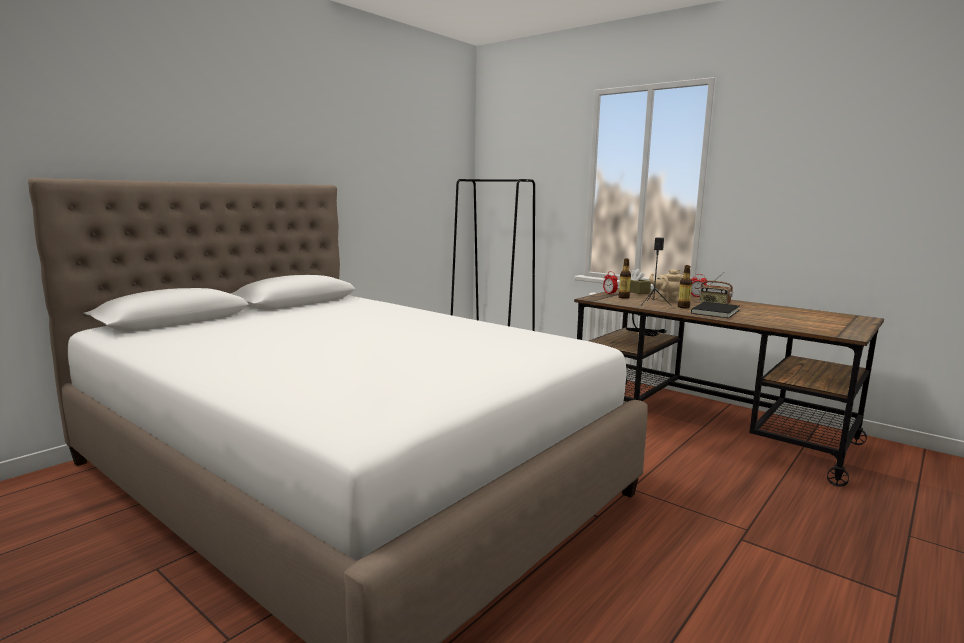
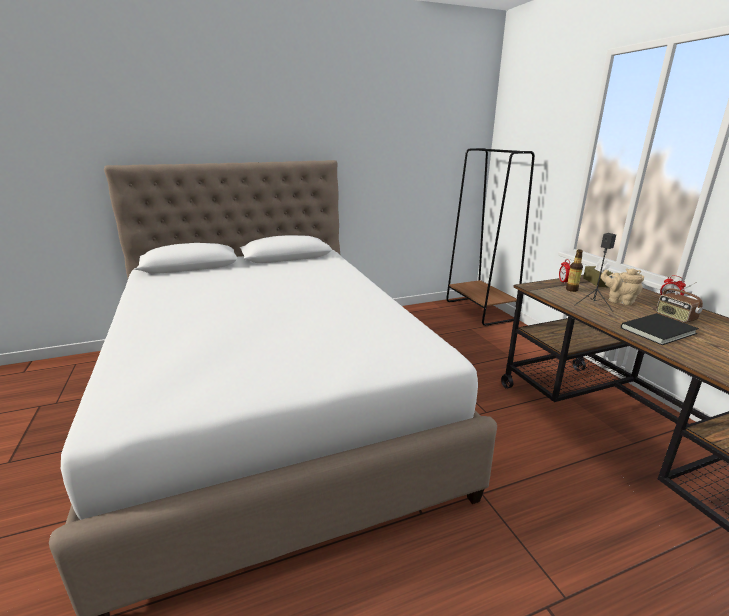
camera: 30 degrees right, 10 degrees up
(683, 307) = (625, 316): bottle -> none

